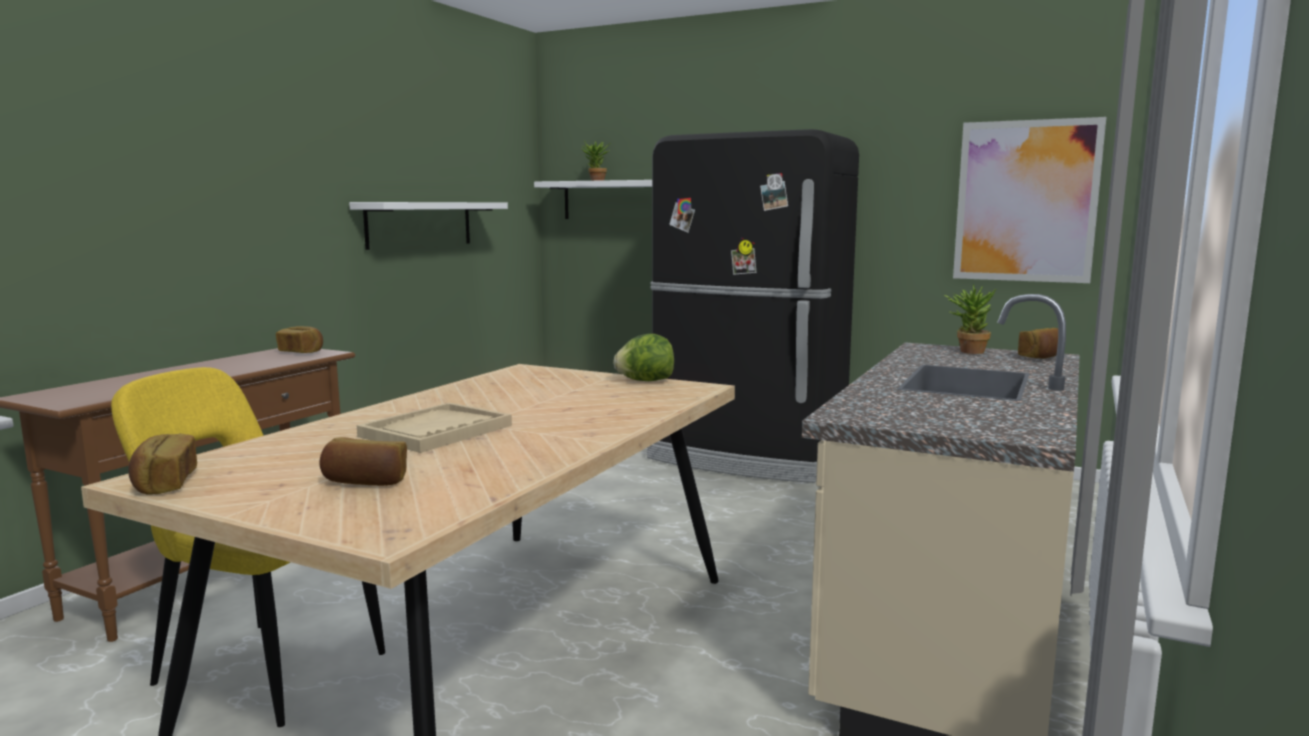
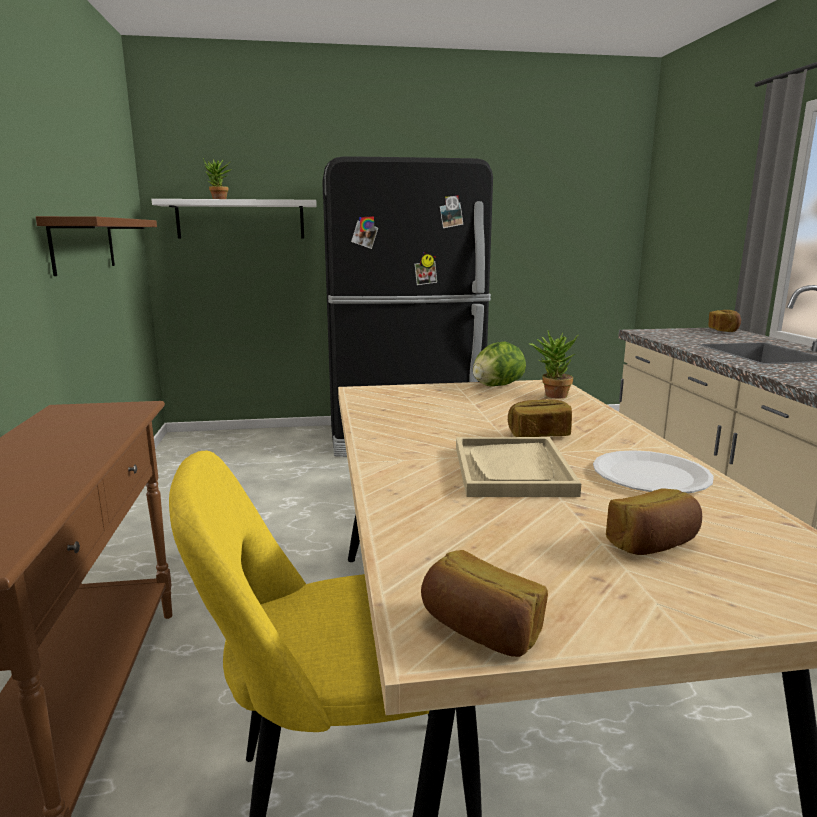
camera: 35 degrees left, 5 degrees up
(301, 352) = (98, 411): bread -> bread (539, 434)
(420, 224) = (83, 244): white shelf -> brown shelf
(515, 454) = (651, 475): none -> white plate
(967, 351) = (676, 331): potted plant -> potted plant (551, 395)
(1026, 201) = (582, 222): picture -> none

